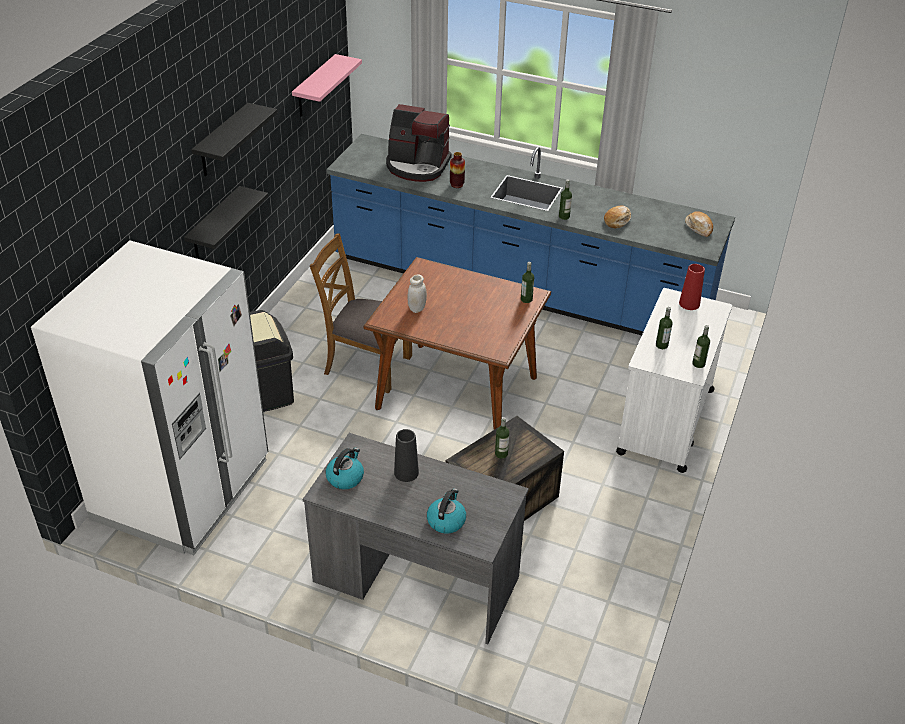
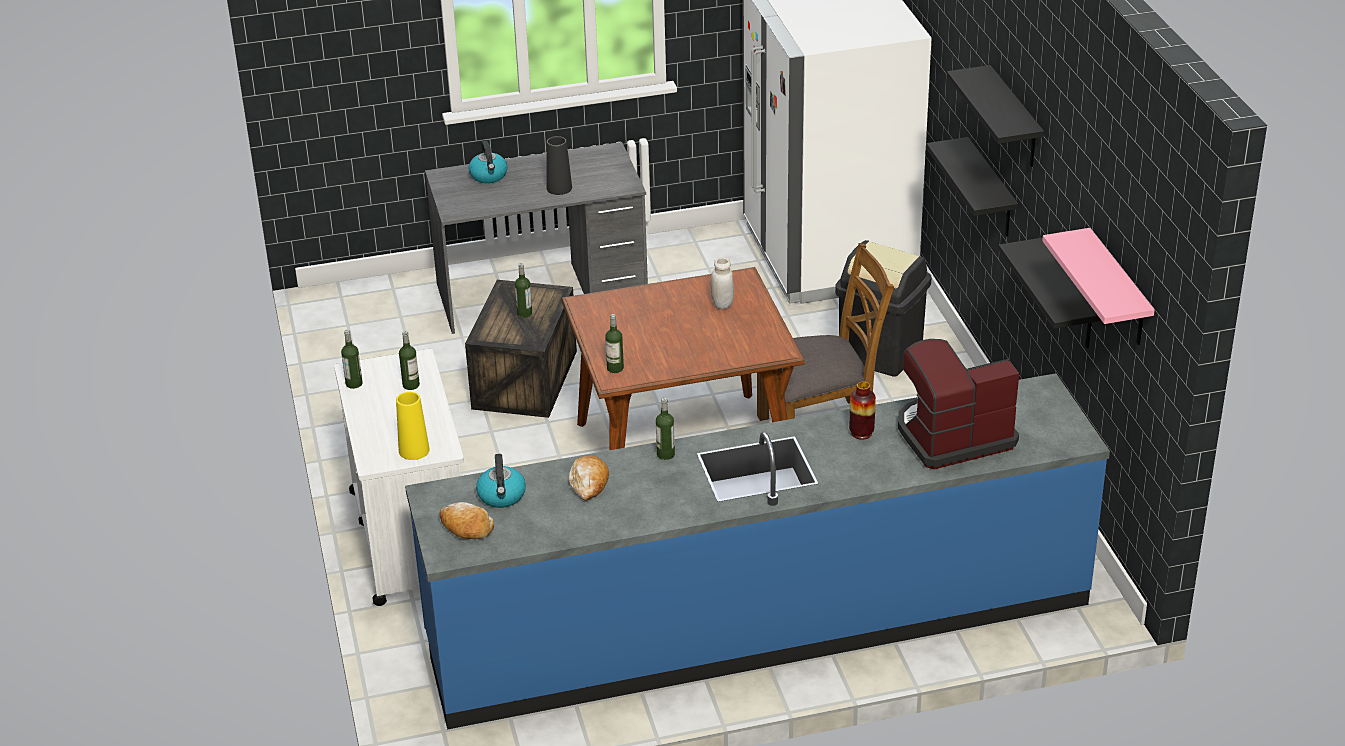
camera: 145 degrees right, 5 degrees down
(287, 156) = (1069, 296): none -> black shelf
(345, 477) = (606, 165): kettle -> kettle (502, 496)
(689, 303) = (414, 450): red vase -> yellow vase

